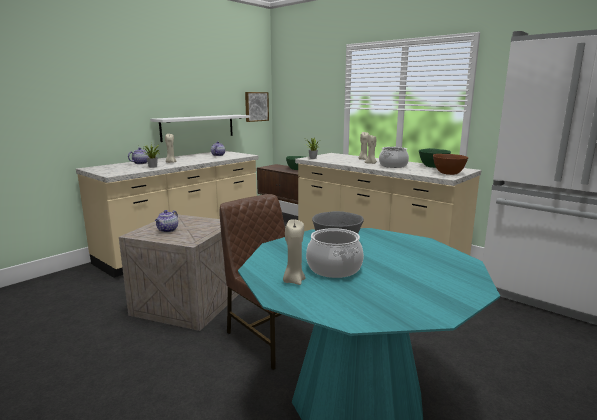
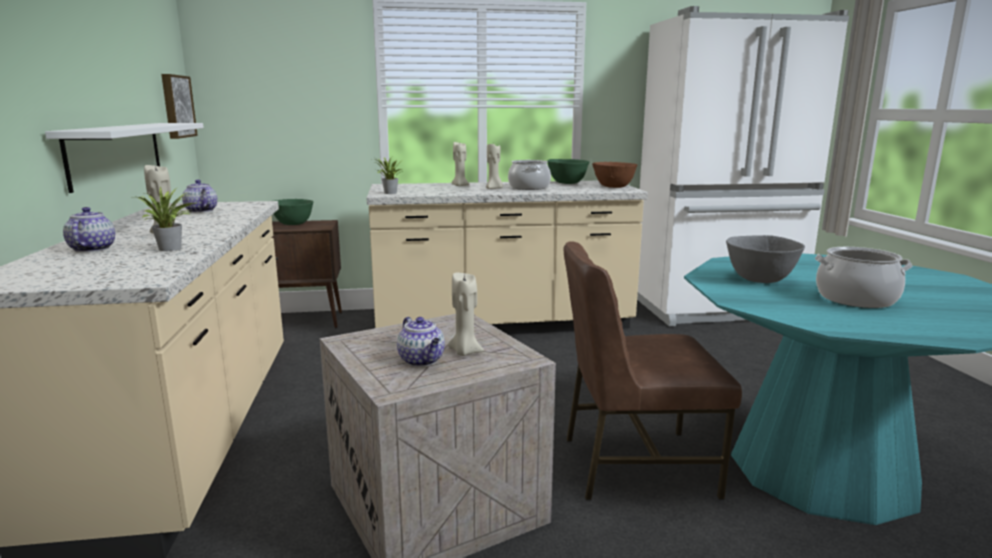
camera: 50 degrees left, 0 degrees up
(293, 281) = (891, 321): beige candle -> beige candle (464, 352)

